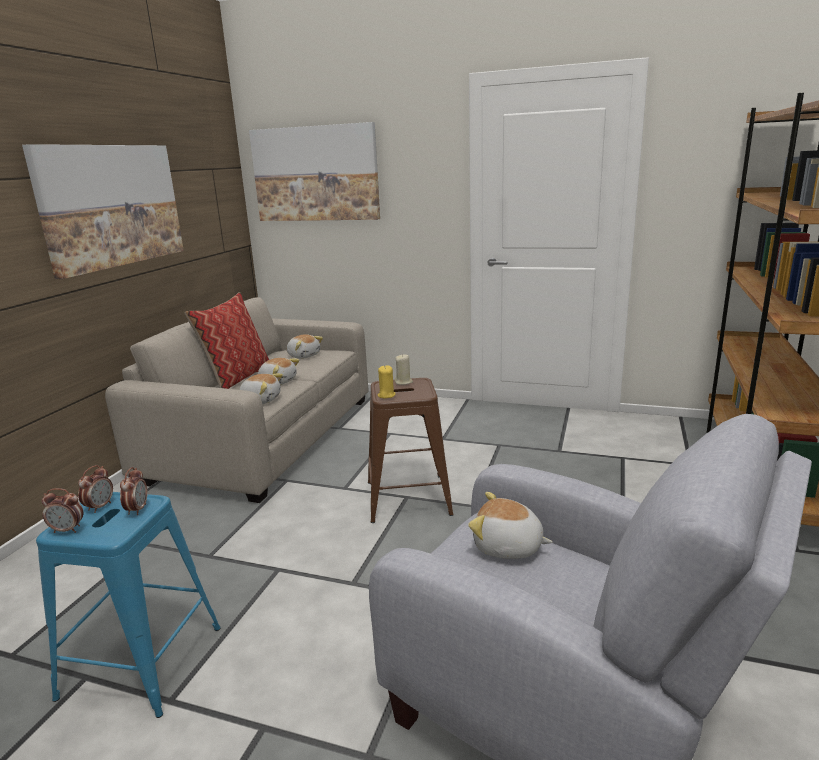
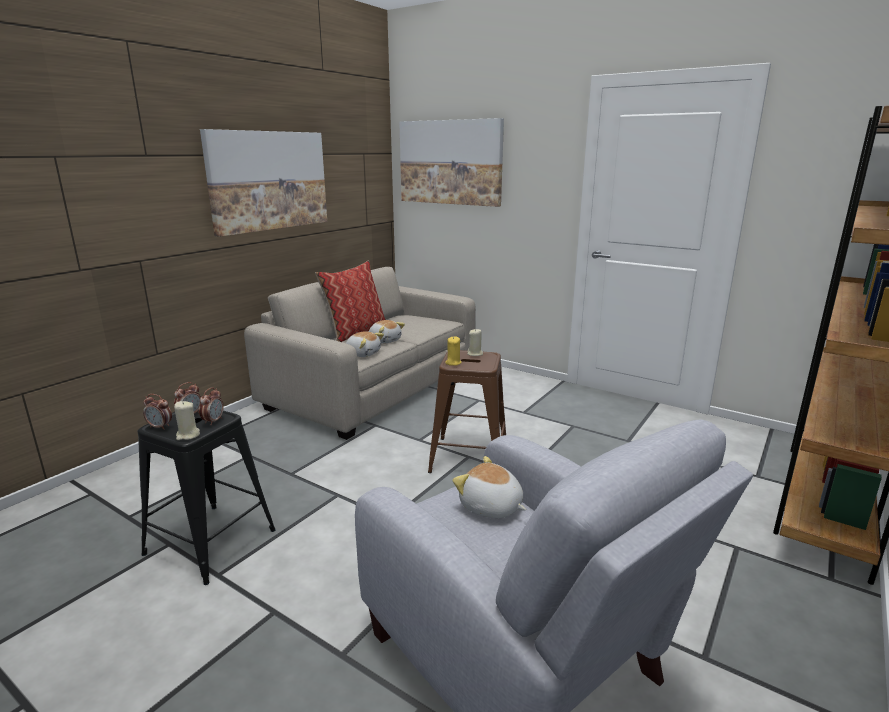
camera: 15 degrees right, 0 degrees up
(113, 533) = (188, 435): none -> beige candle
(142, 662) = (210, 542): blue stool -> black stool
(304, 355) = (418, 321): plush toy -> none

